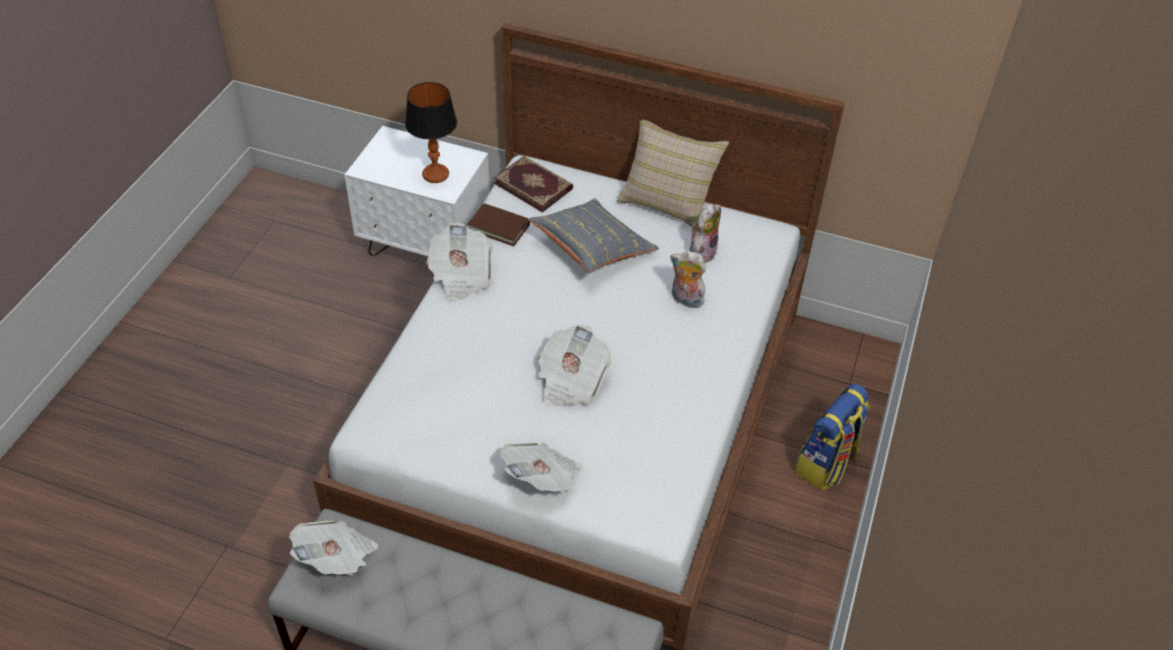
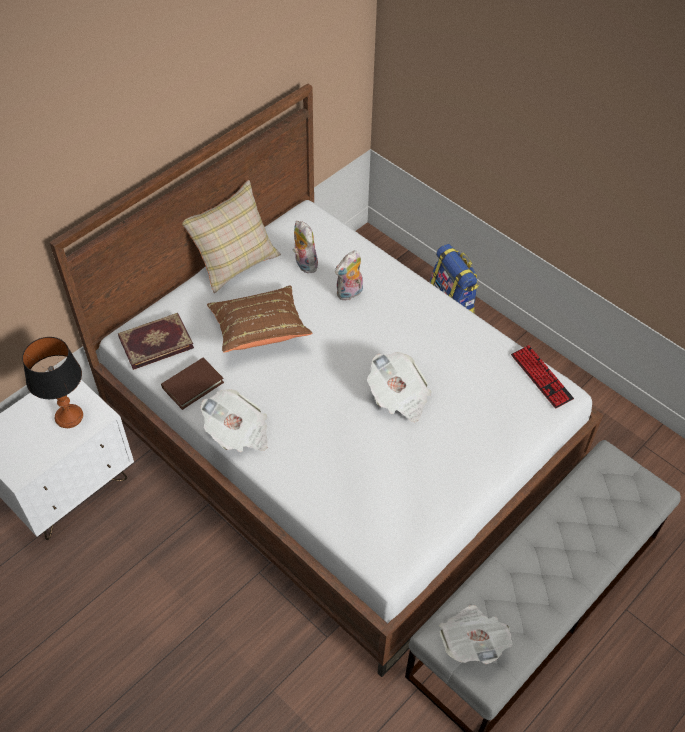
camera: 65 degrees left, 5 degrees up
(543, 478) = (489, 450): newspaper -> none
(592, 249) = (259, 330): grey pillow -> brown pillow
(673, 501) = (541, 377): none -> keyboard

